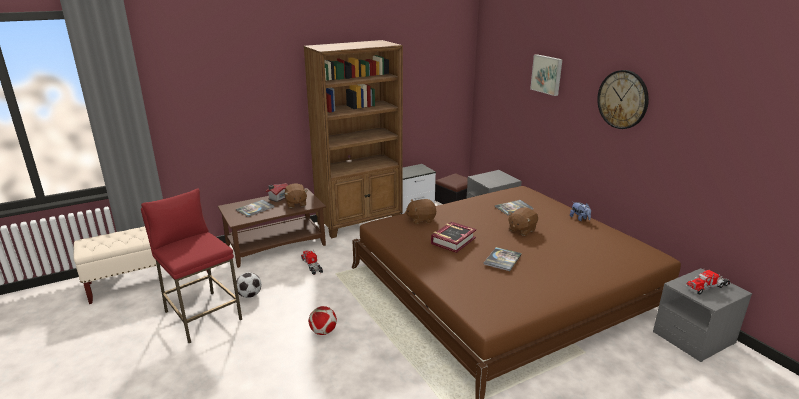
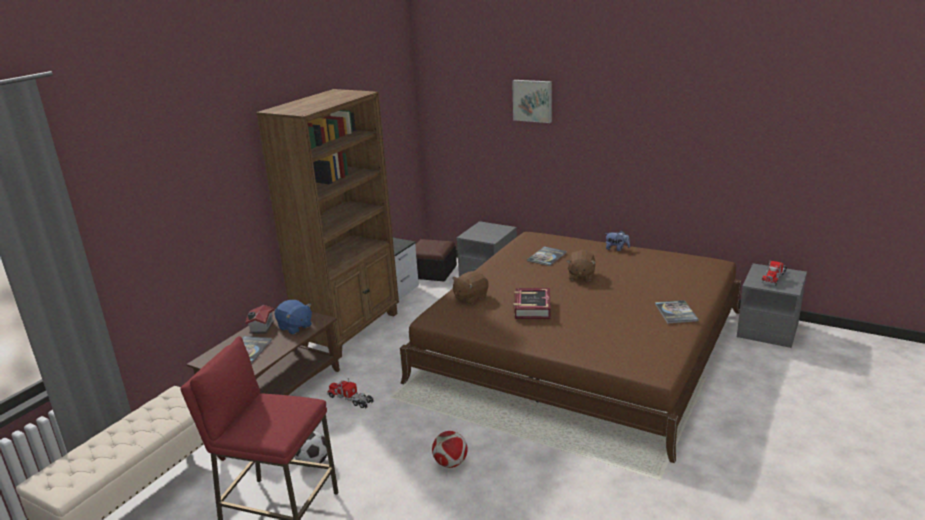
camera: 30 degrees left, 0 degrees up
(296, 204) = (295, 327): brown plush toy -> blue plush toy
(502, 259) = (599, 310): book -> book (676, 312)
(622, 99) = (637, 114): wall clock -> none

